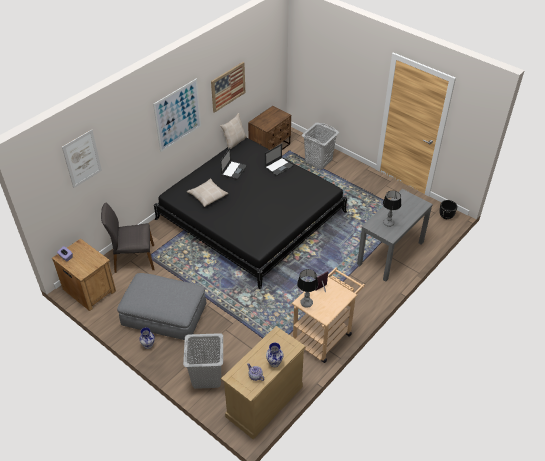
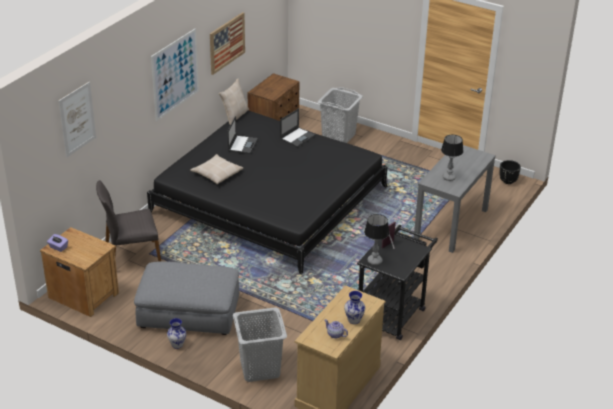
camera: 10 degrees left, 10 degrees down
(325, 334) = (393, 312): beige cart -> black cart

